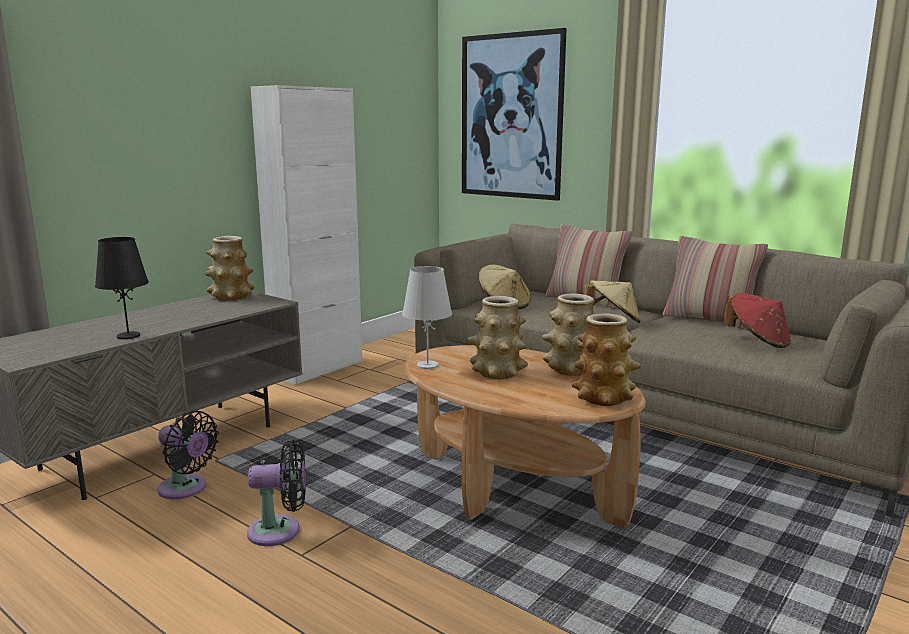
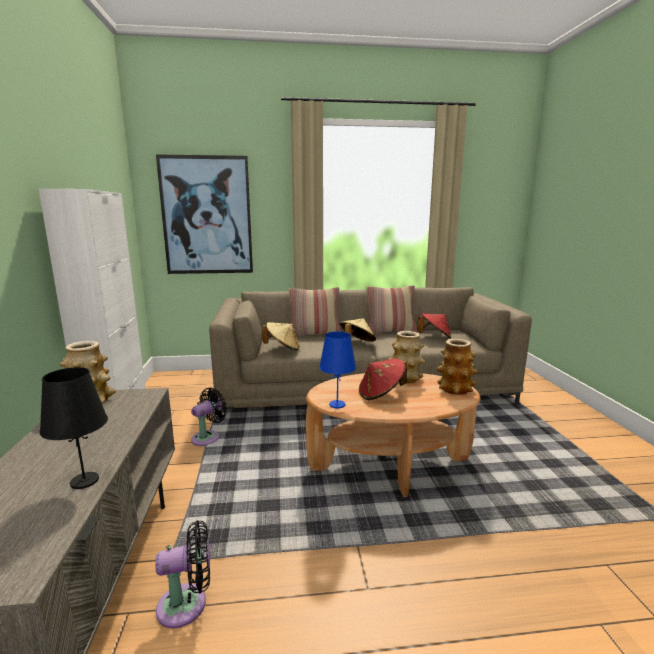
camera: 45 degrees left, 0 degrees up
(280, 531) = (324, 582): black fan -> black fan (208, 437)
(428, 365) = (337, 404): white table lamp -> blue table lamp
(497, 372) = (381, 394): vase -> red hat

